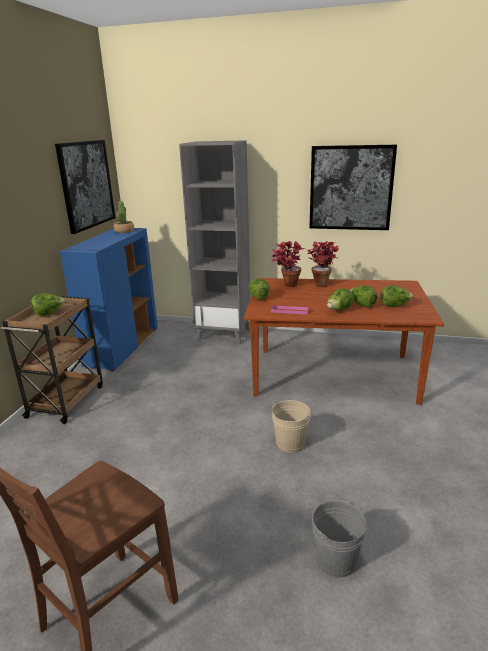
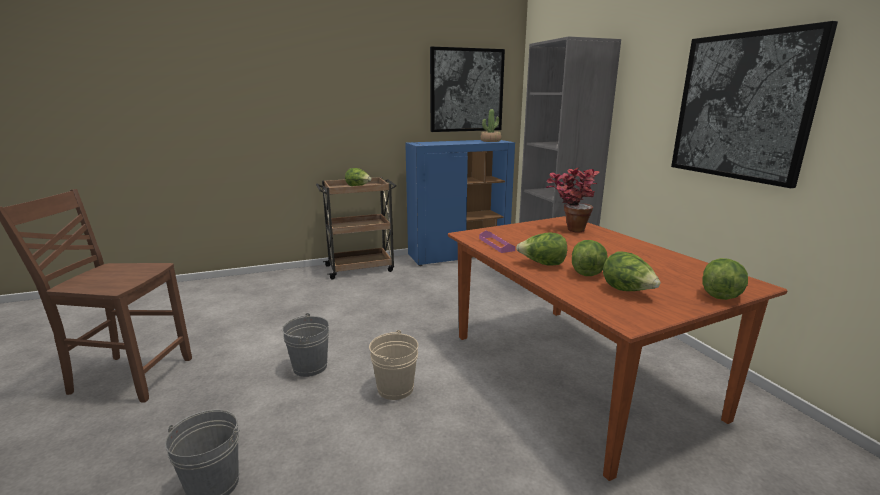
camera: 55 degrees right, 5 degrees down
(220, 477) = (310, 367): none -> grey bucket
(258, 297) = (510, 226): lettuce -> lettuce (721, 294)
(322, 283) = (616, 241): potted plant -> none

